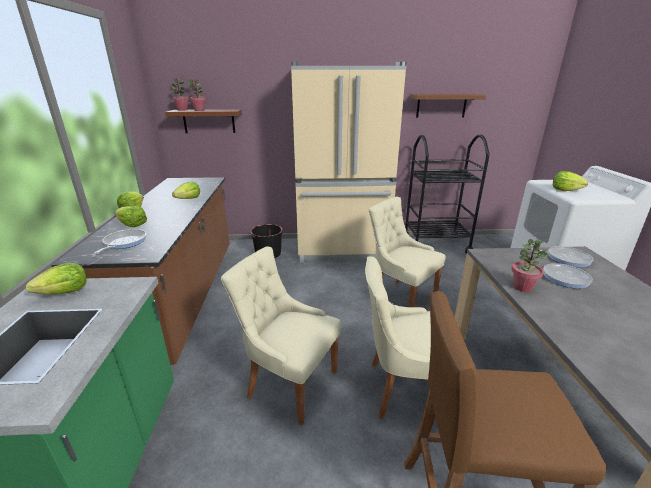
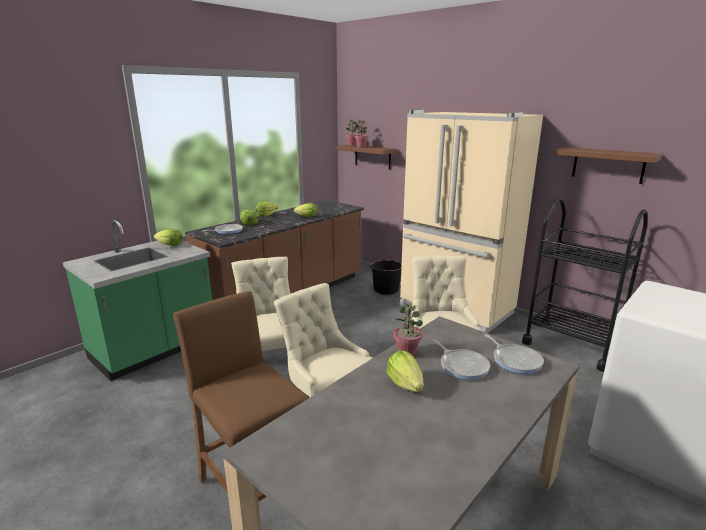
camera: 45 degrees right, 5 degrees down
(565, 190) = (654, 301): lettuce -> lettuce (405, 384)

